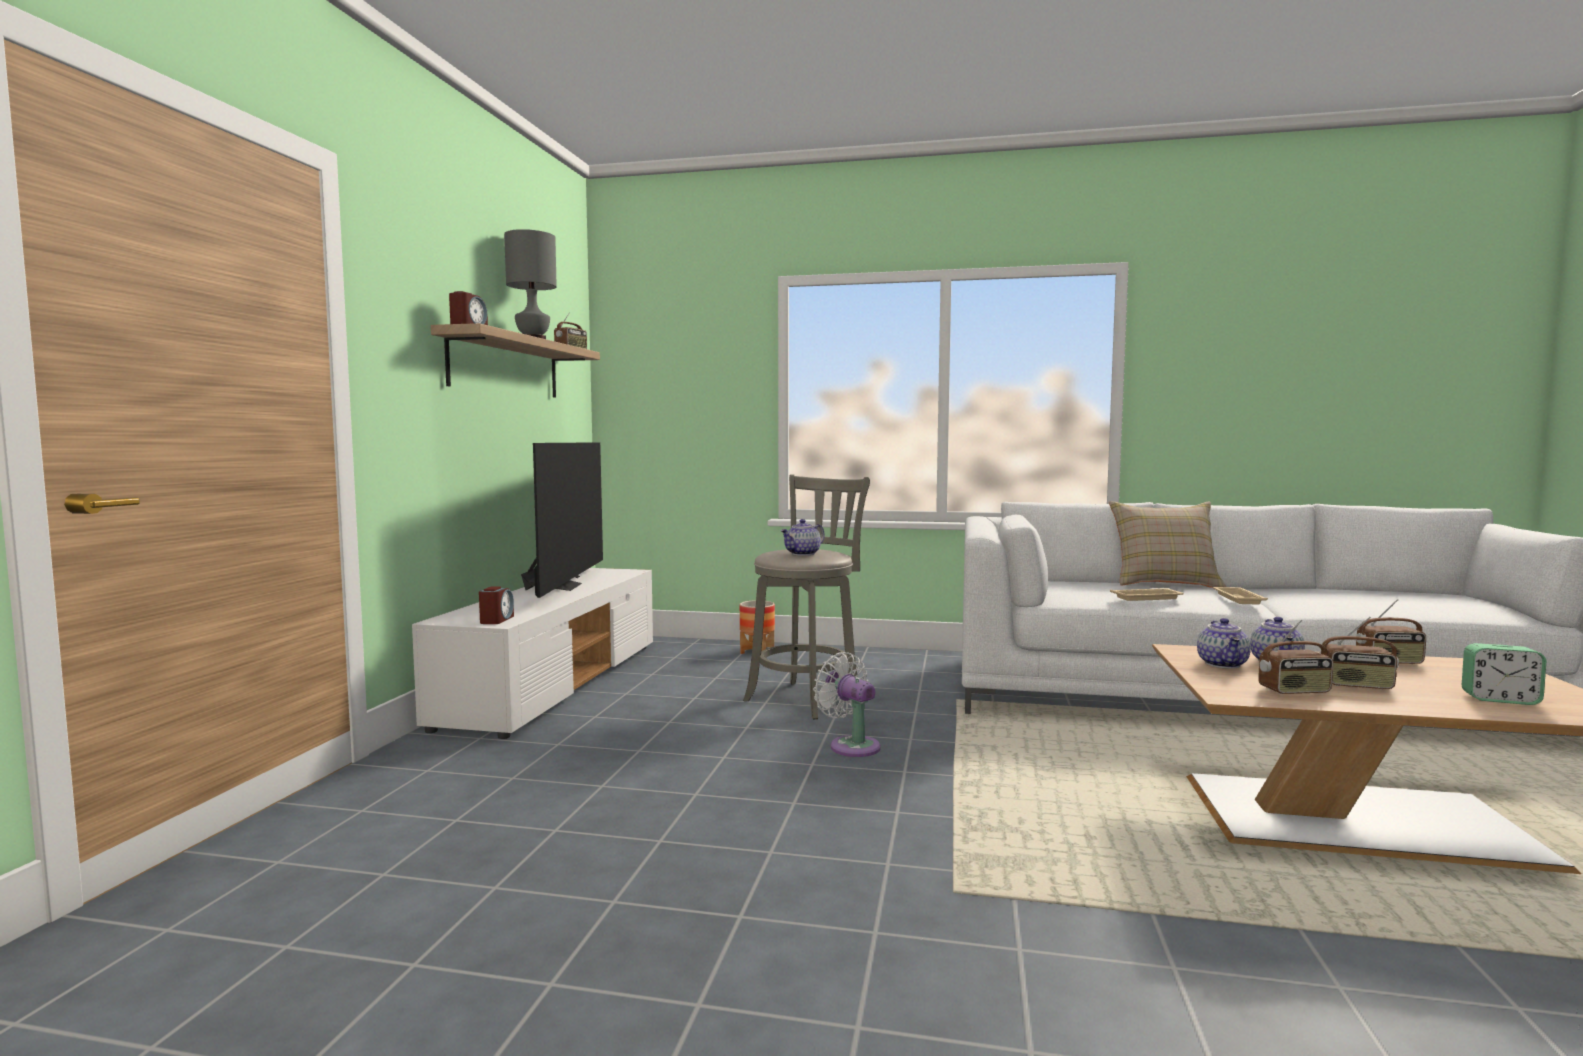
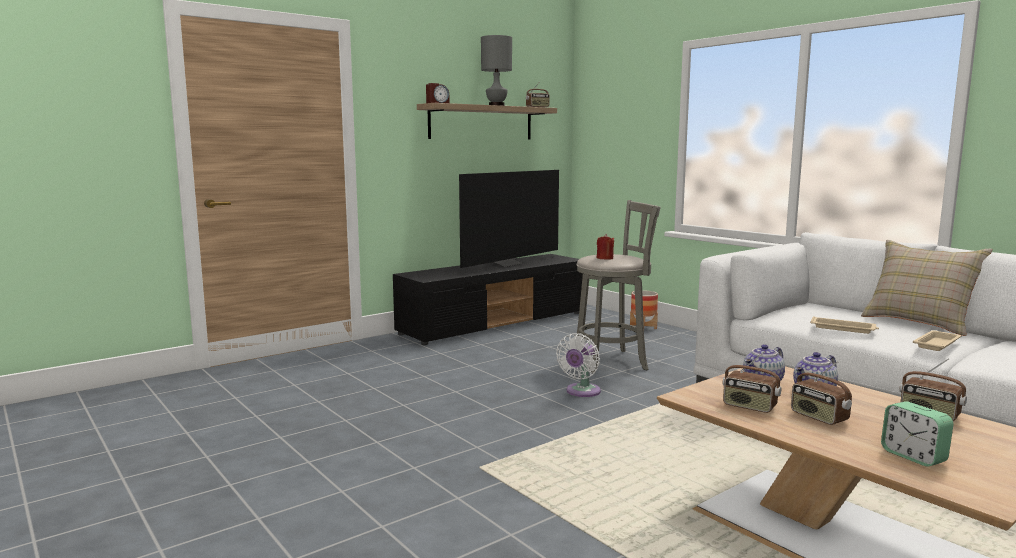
camera: 40 degrees right, 5 degrees up
(496, 620) = (429, 277): alarm clock -> none
(555, 682) = (495, 323): white tv stand -> black tv stand
(803, 554) = (604, 258): teapot -> red candle
(851, 745) = (581, 392): white fan -> white fan turned 150 degrees counterclockwise

